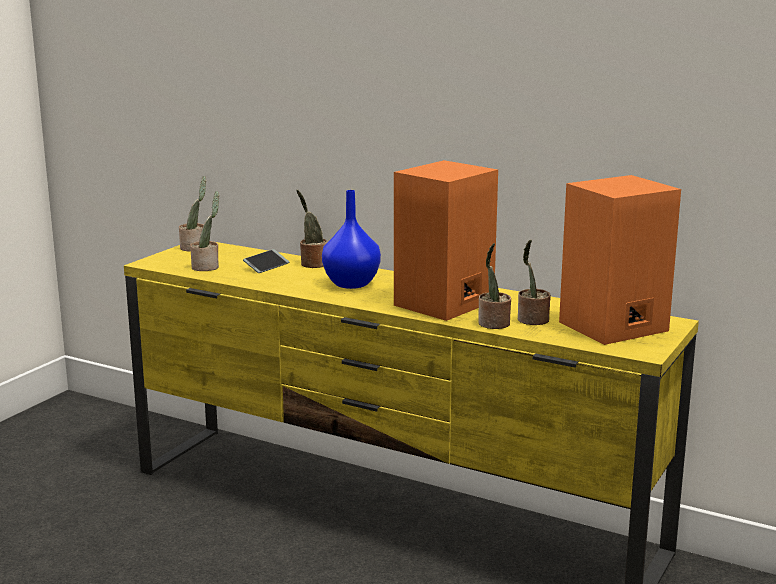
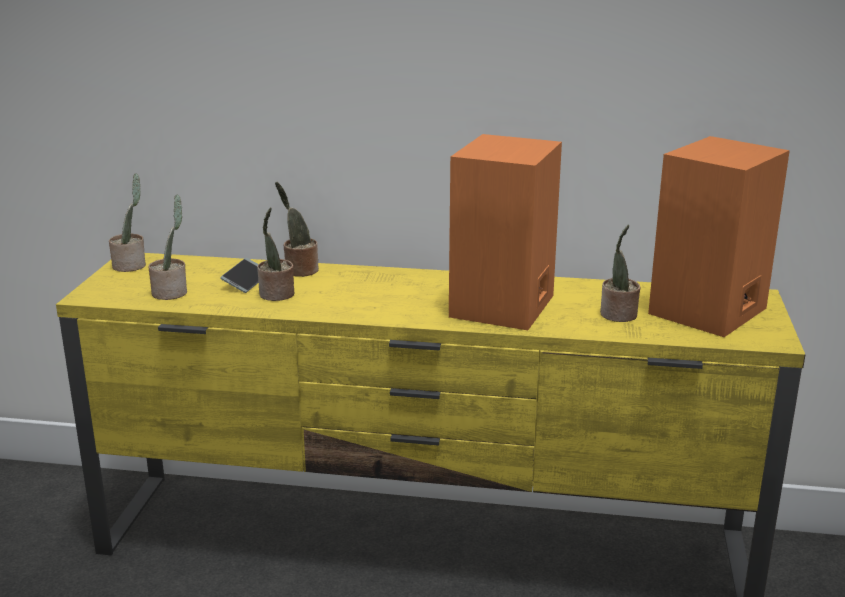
camera: 20 degrees left, 5 degrees up
(351, 284) = (372, 294): blue vase -> none
(493, 324) = (583, 327): potted plant -> potted plant (276, 295)

